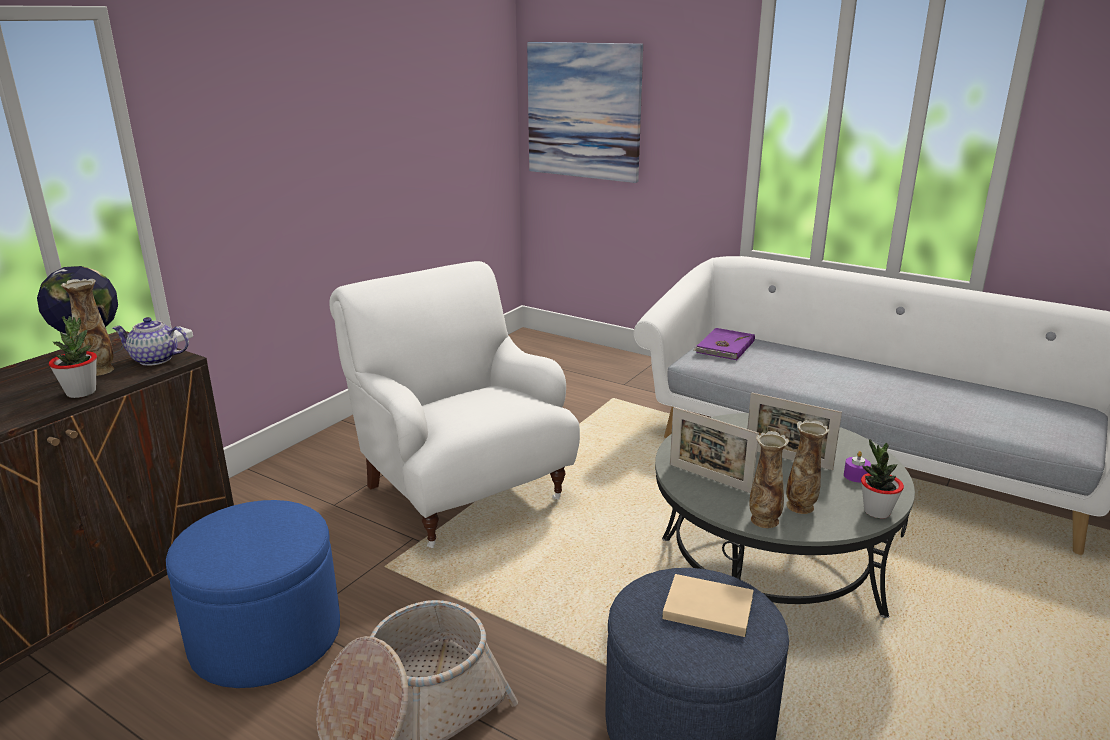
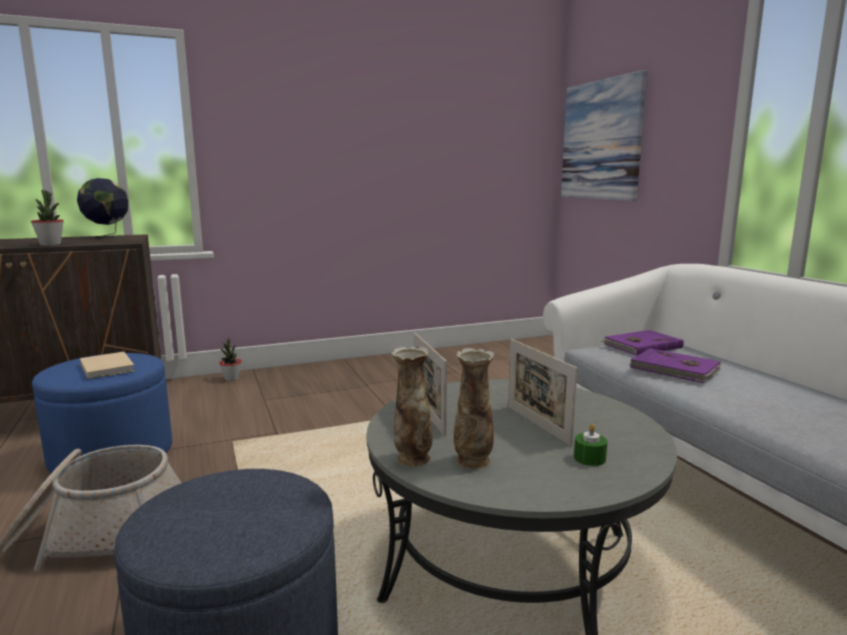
camera: 35 degrees right, 10 degrees down
(99, 370) = (85, 241): vase -> none
(155, 359) = (119, 241): teapot -> none
(461, 491) = (350, 416): white armchair -> none
(706, 607) = (247, 506): beige book -> beige book (108, 367)
(782, 369) = (674, 369): none -> purple book
(856, 476) = (589, 458): purple candle -> green candle
(876, 511) = (553, 493): potted plant -> potted plant (231, 379)

